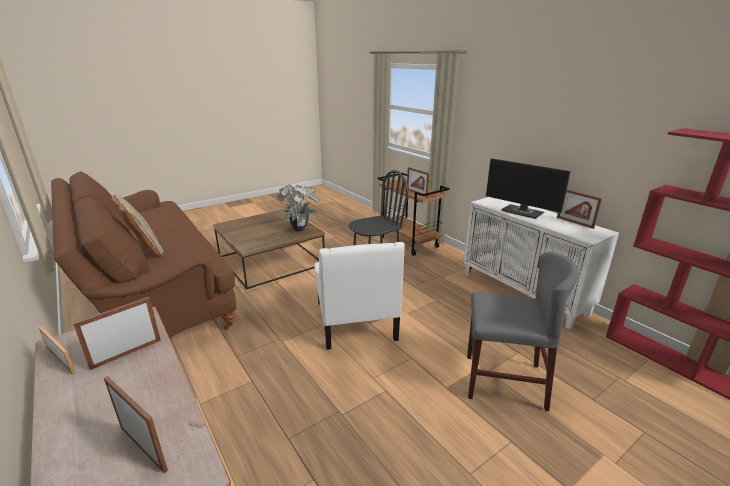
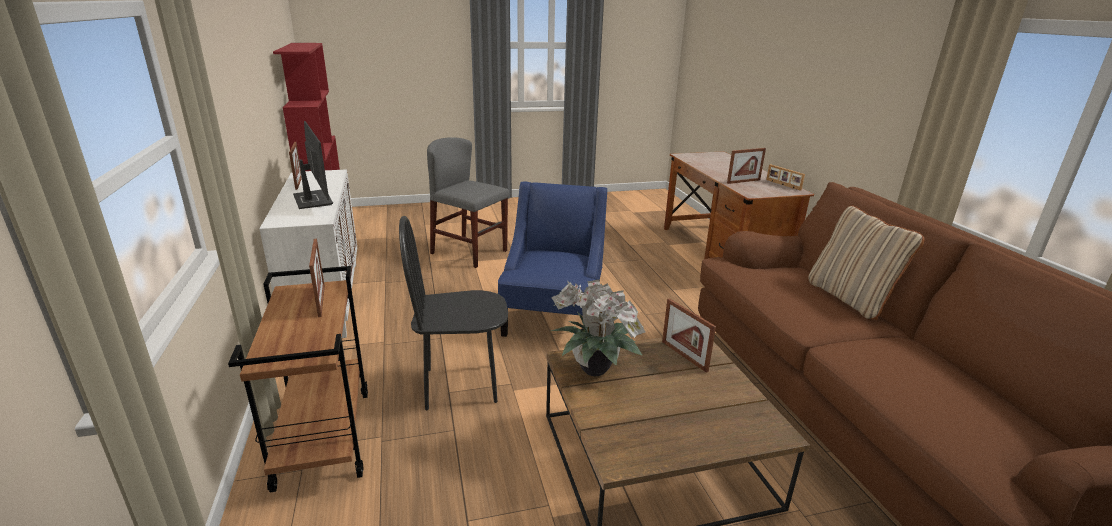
camera: 160 degrees left, 0 degrees up
(143, 448) = (707, 161): picture frame -> picture frame (684, 356)
(355, 319) = (553, 315): white armchair -> blue armchair

